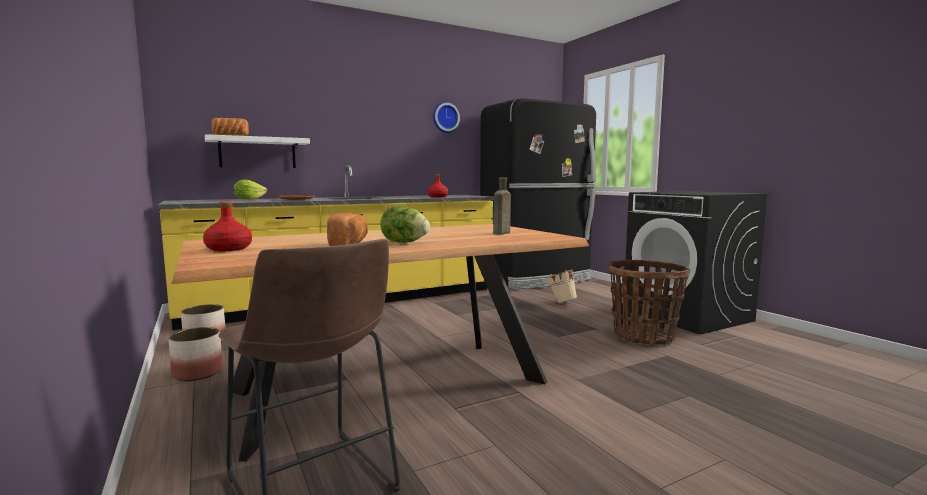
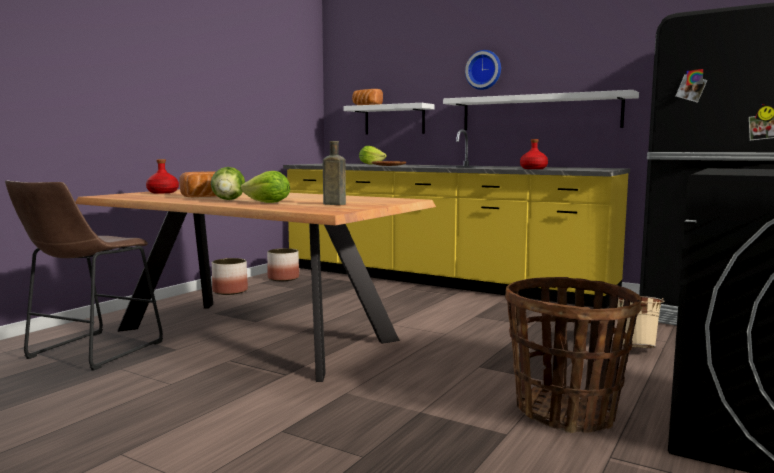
camera: 60 degrees right, 0 degrees up
(400, 153) = (539, 112): none -> white shelf
(445, 117) = (608, 58): wall clock -> wall clock (484, 70)
(462, 239) = (268, 203): none -> lettuce

